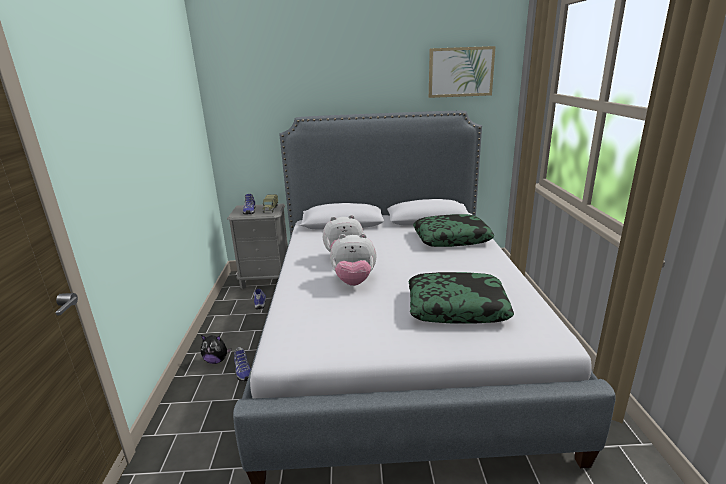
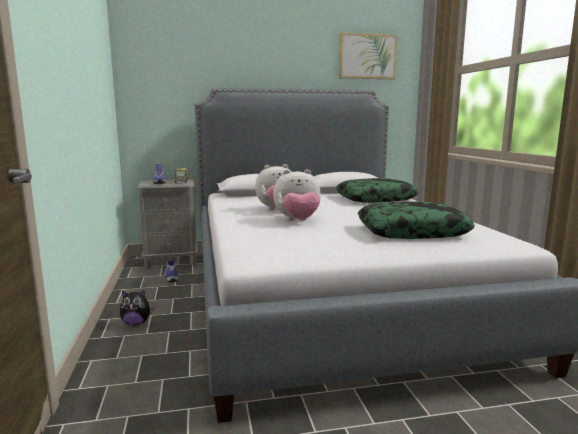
camera: 10 degrees left, 10 degrees down
(242, 371) = (170, 330): shoe -> none

